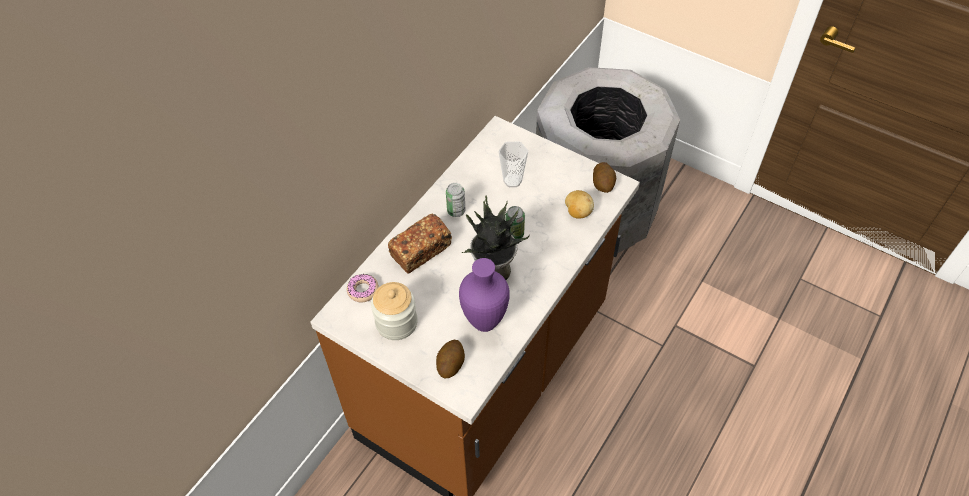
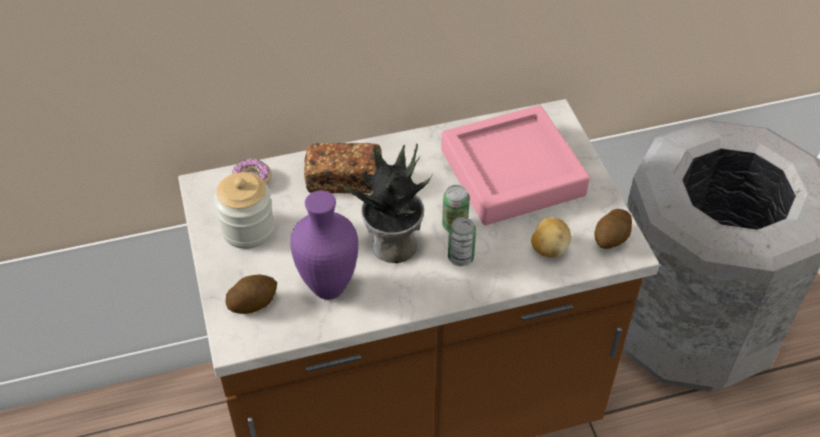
camera: 40 degrees right, 5 degrees down
(456, 211) = (420, 165): can -> can (460, 257)
(512, 180) = (512, 172): cup -> pink tray

